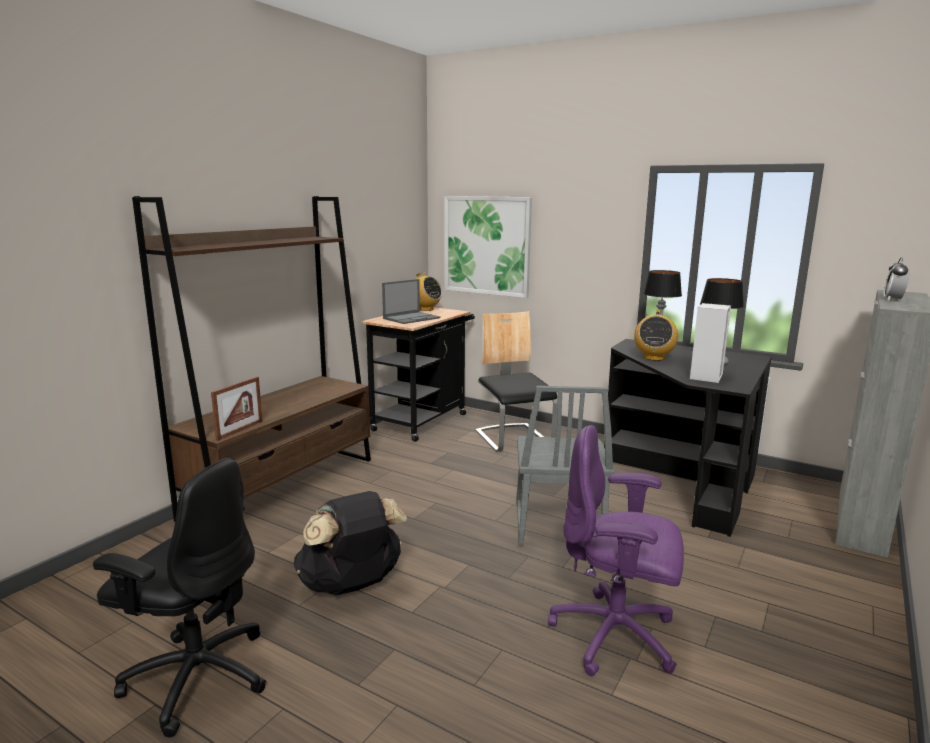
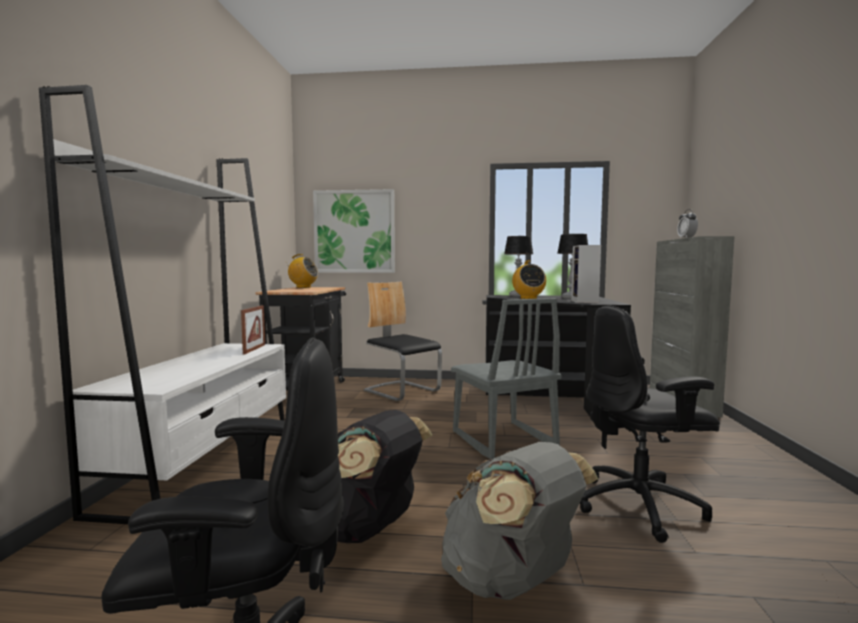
camera: 25 degrees left, 10 degrees down
(240, 430) = (180, 382): picture frame -> picture frame (254, 349)
(283, 487) = (204, 460): brown bookcase -> white bookcase
(412, 318) = (301, 289): laptop -> none
(419, 663) = (511, 582): none -> grey backpack
(616, 636) = (641, 506): purple office chair -> black office chair

